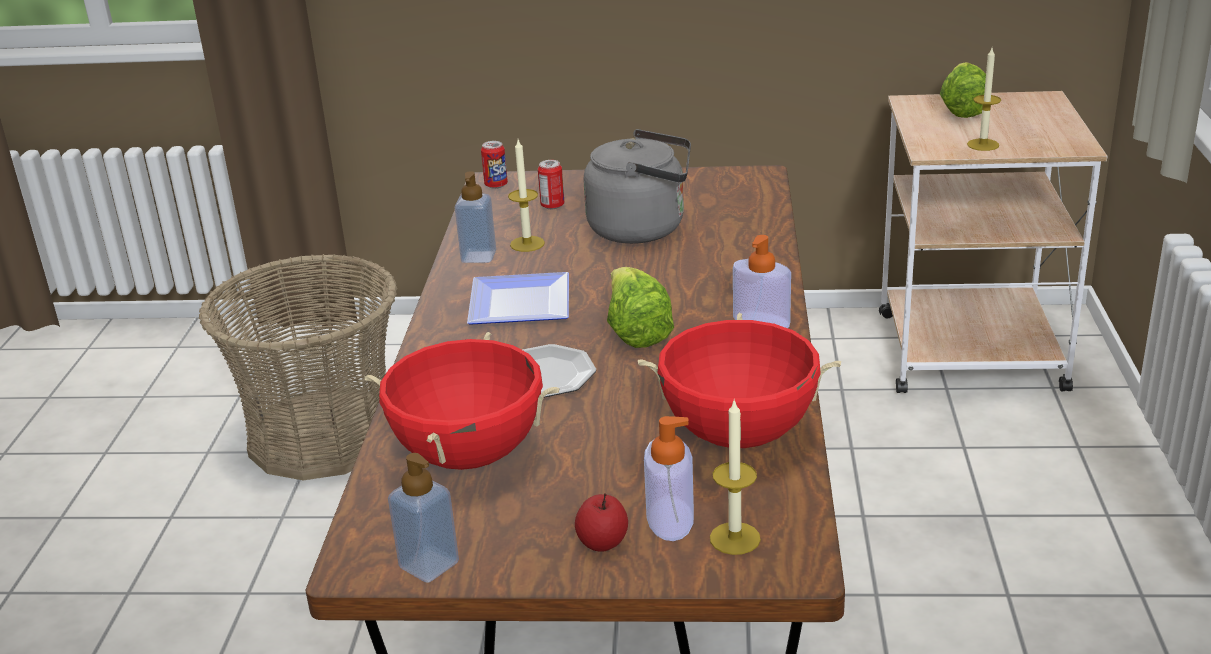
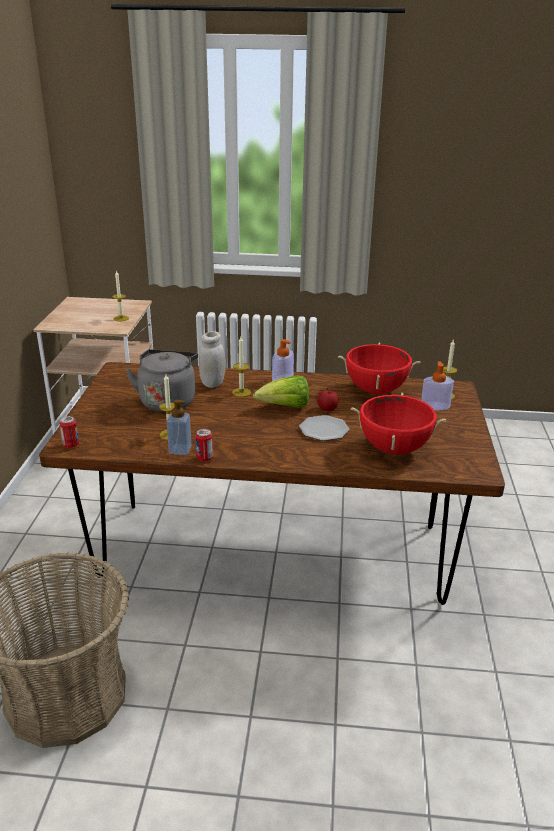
camera: 90 degrees left, 0 degrees up
(429, 565) = (476, 456): soap dispenser -> none
(516, 305) = (248, 437): plate -> none
(552, 206) = (119, 426): can -> can (205, 458)
(603, 542) = (453, 419): apple -> apple (327, 409)
(691, 285) = (241, 392): none -> candle
(722, 257) = (213, 383): none -> white jar
(962, 109) = (72, 316): lettuce -> none

